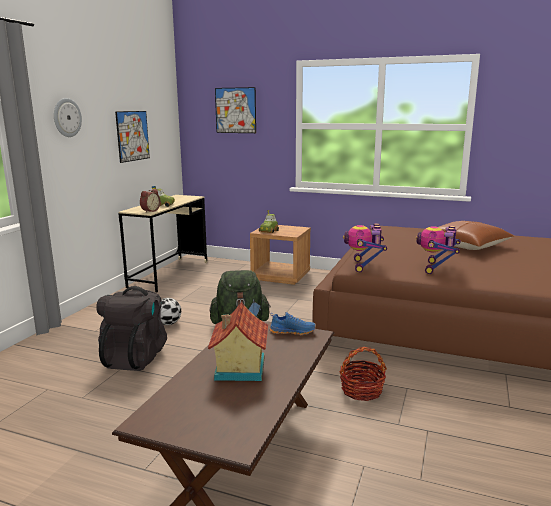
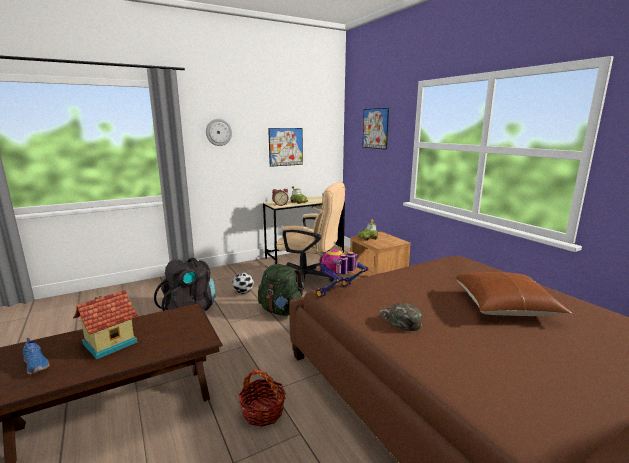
camera: 40 degrees right, 0 degrees up
(214, 291) = (309, 278): none -> beige office chair
(292, 331) = (197, 330): blue shoe -> blue shoe (37, 364)
(436, 268) = (399, 320): toy robot -> green cap

